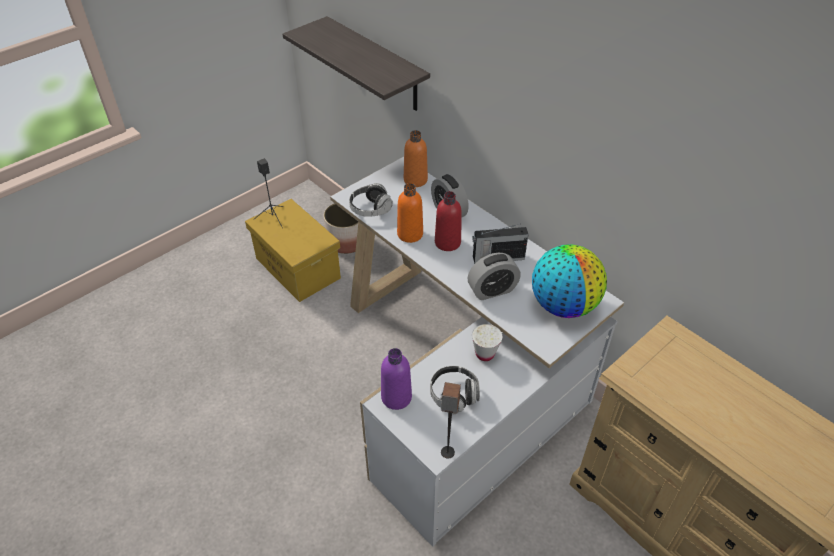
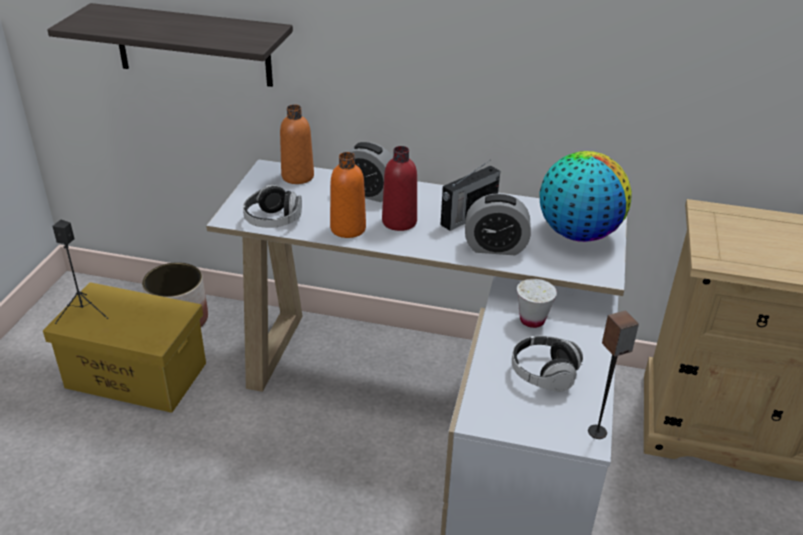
camera: 35 degrees left, 10 degrees down
(396, 397) = (485, 405): purple bottle -> none
(492, 290) = (495, 247): alarm clock -> alarm clock turned 60 degrees clockwise

